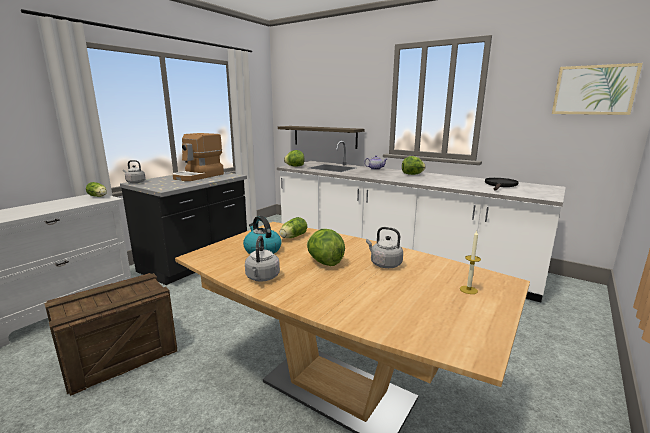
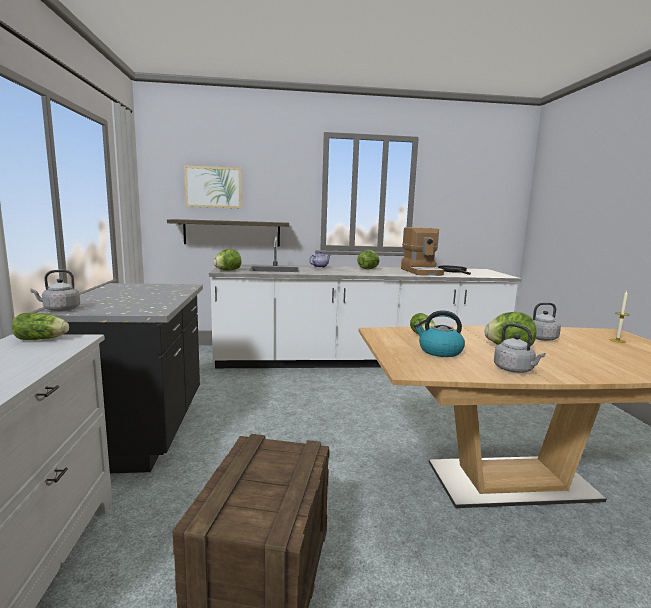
camera: 40 degrees left, 5 degrees down
(199, 176) = (140, 291): coffee machine -> coffee machine (422, 272)
(593, 90) = (493, 191): picture -> picture (213, 187)

